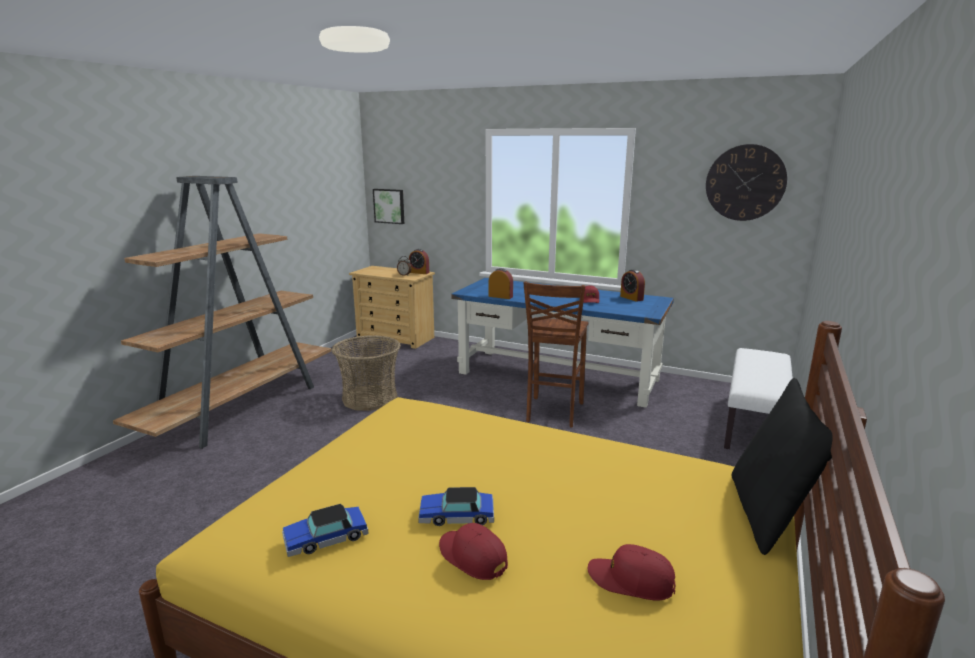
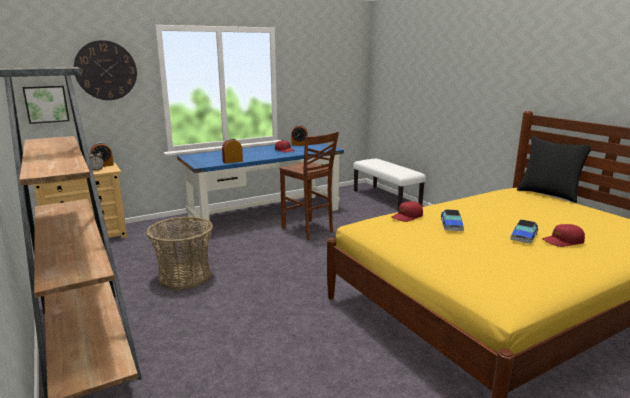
camera: 55 degrees left, 0 degrees up
(326, 538) = (529, 267): toy car -> toy car (451, 225)
(631, 580) = (590, 222): red cap -> red cap (407, 217)
(745, 183) = (337, 63): wall clock -> wall clock (106, 70)

